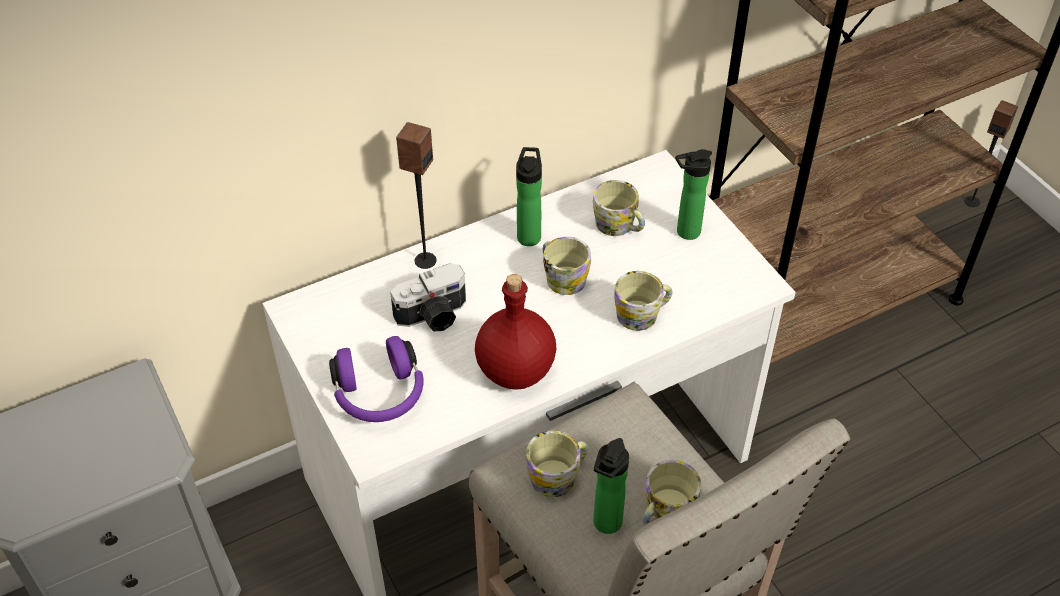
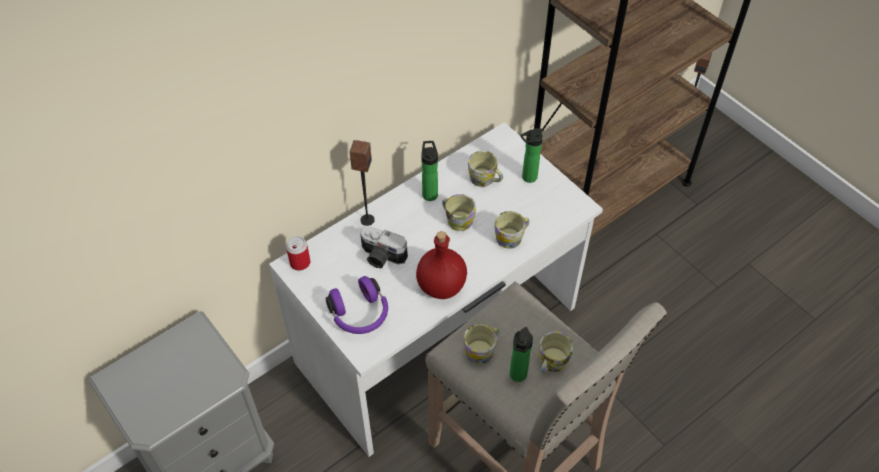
camera: 10 degrees left, 5 degrees up
(309, 307) = (300, 262): none -> can
(433, 316) = (381, 257): camera -> camera turned 60 degrees clockwise

